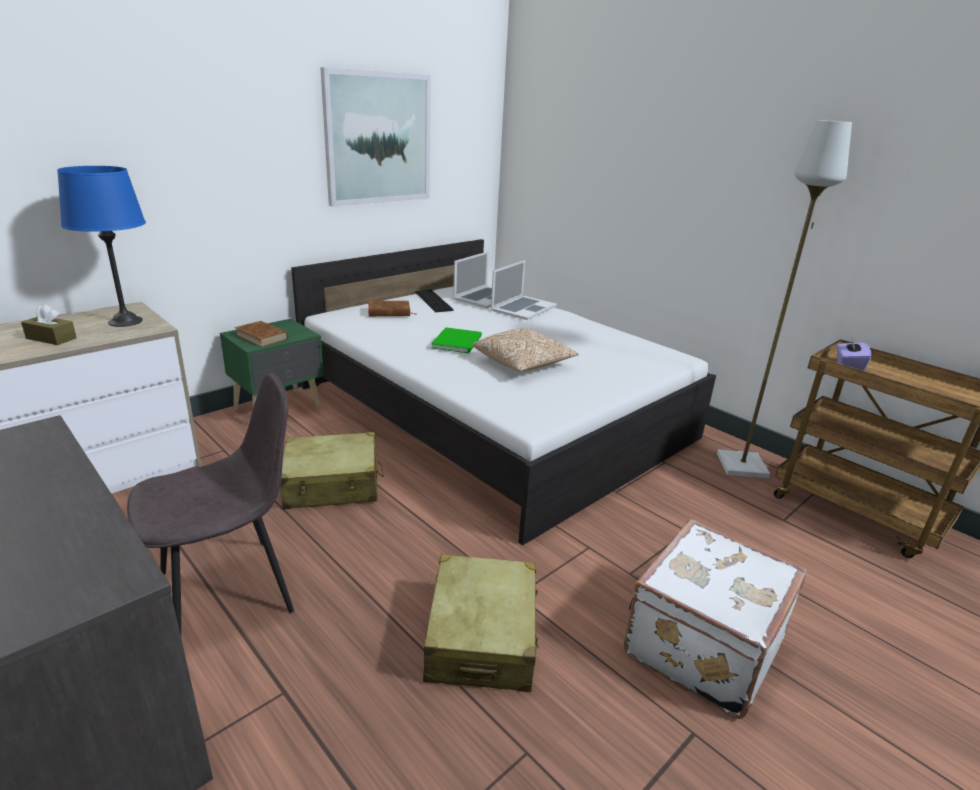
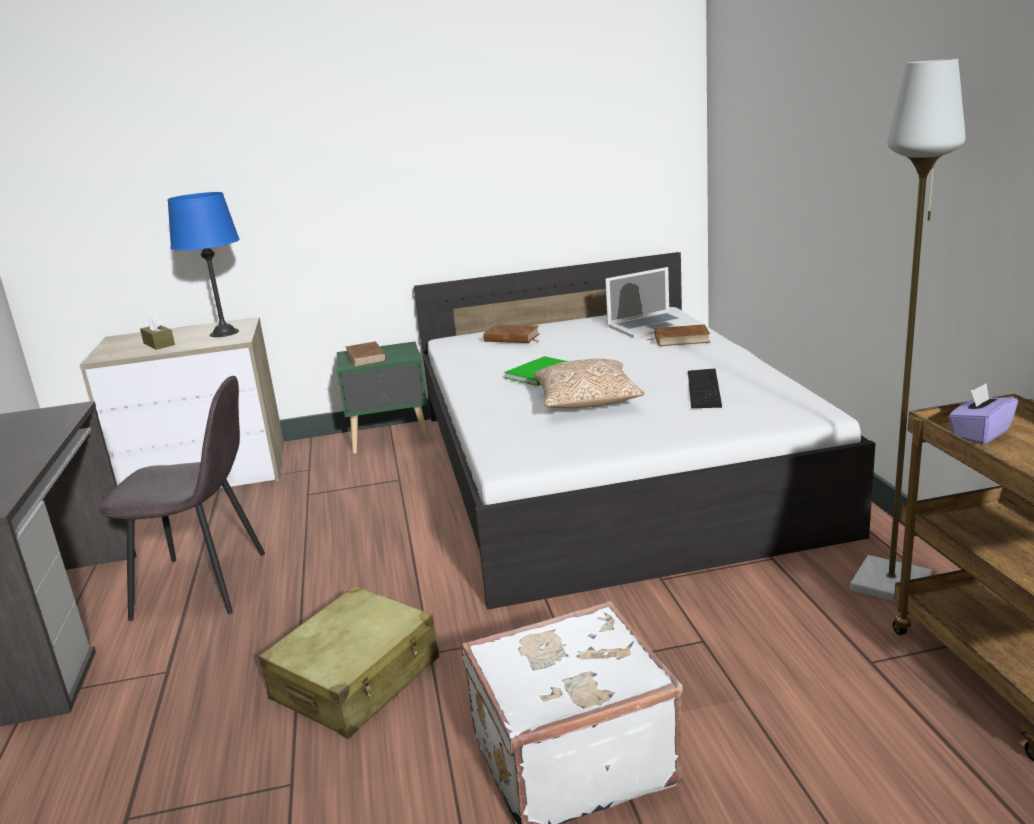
camera: 35 degrees right, 5 degrees down
(332, 485) = (367, 515): beige suitcase -> none
(378, 139) = (519, 140): picture -> none
(433, 301) = (580, 327): keyboard -> keyboard (703, 388)
(523, 308) = (681, 339): laptop -> brown book

